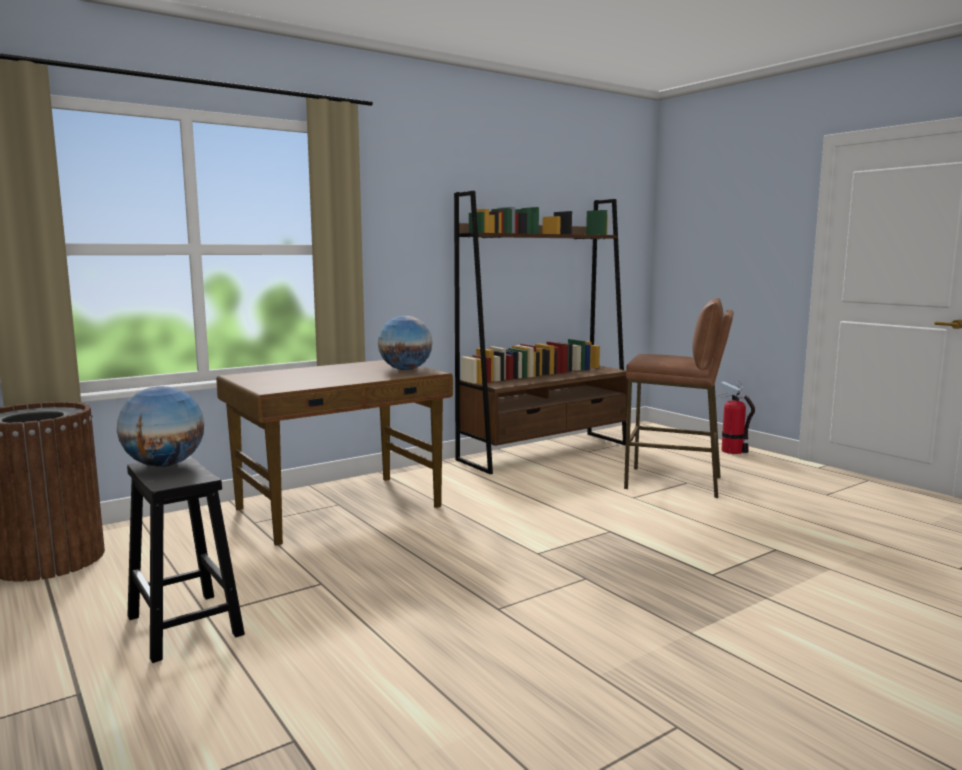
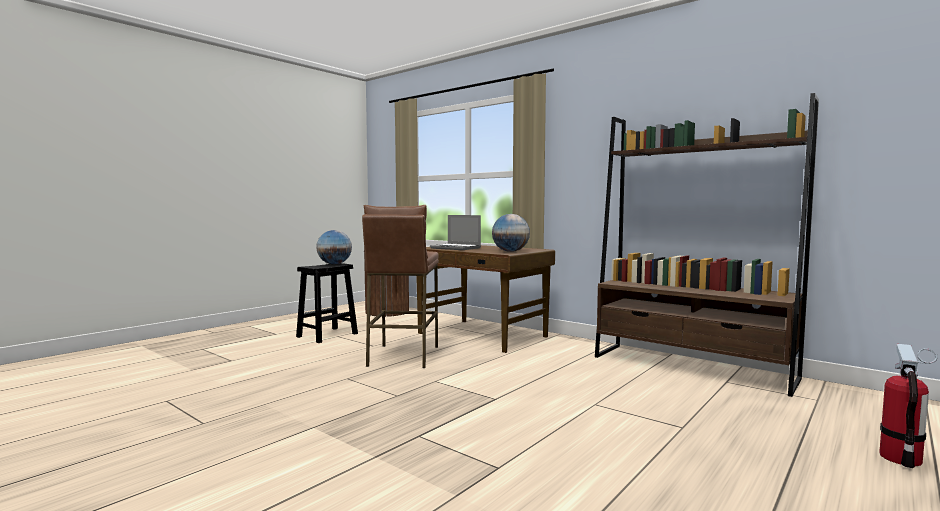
camera: 75 degrees right, 5 degrees down
(314, 380) = (456, 248): none -> laptop
(673, 482) = (672, 421): brown stool -> brown stool (402, 356)

